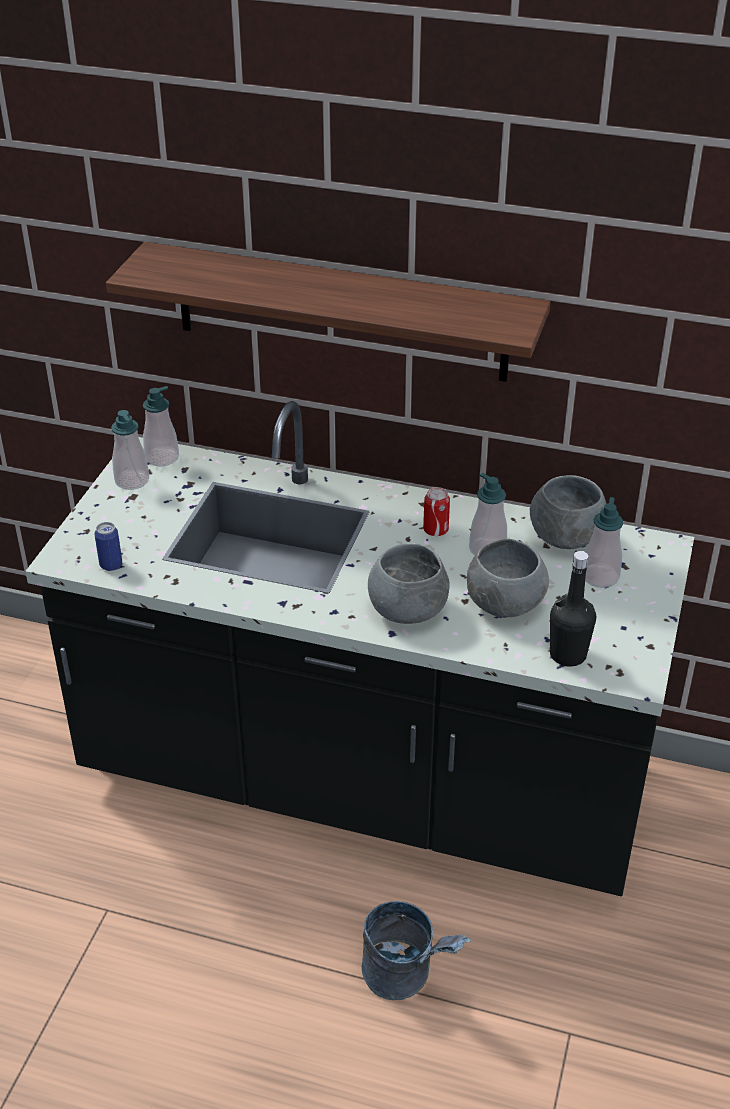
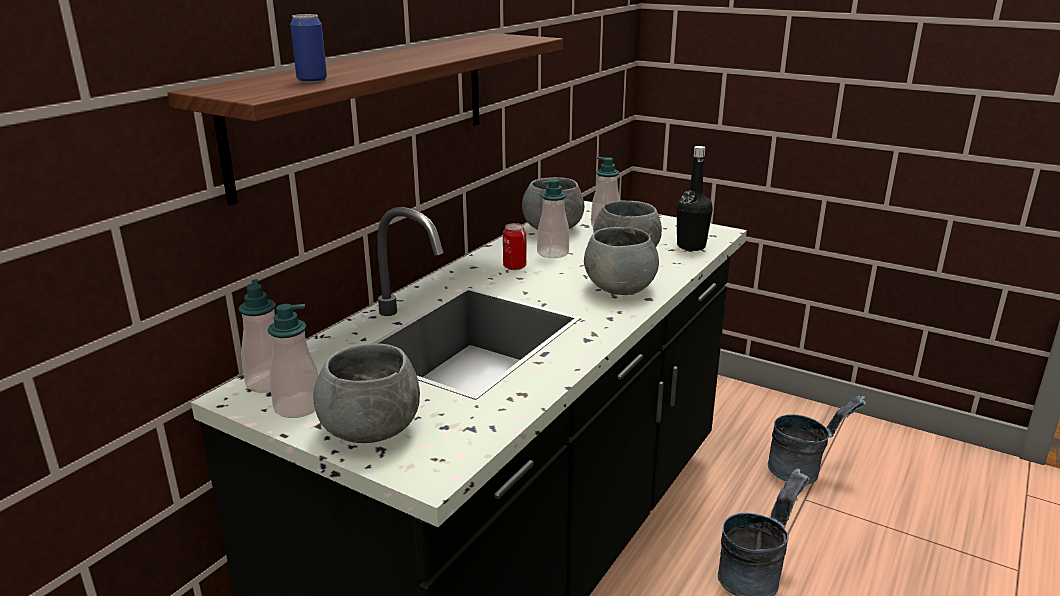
camera: 75 degrees left, 15 degrees down
(107, 521) = (371, 431): none -> grey bowl
(111, 565) = (466, 434): can -> can (312, 80)
(635, 1033) = (803, 470): none -> grey bucket

